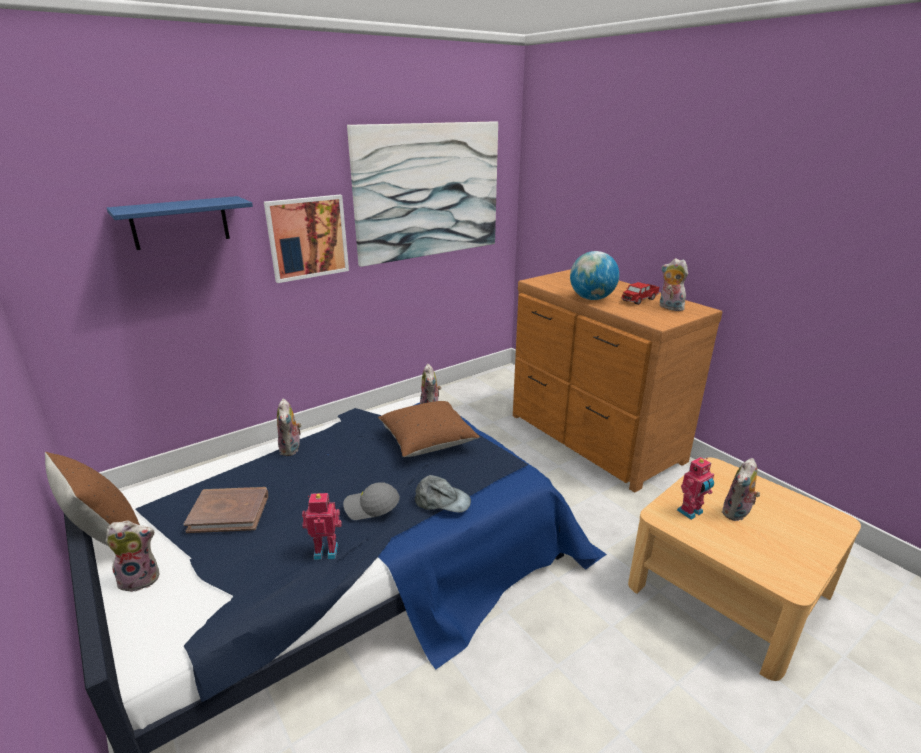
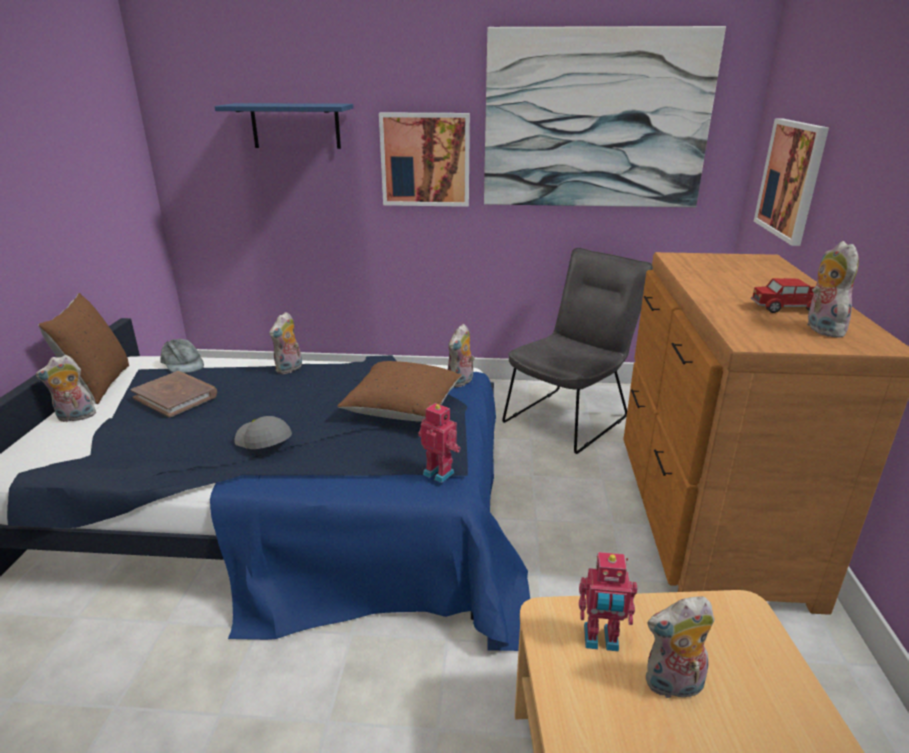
camera: 40 degrees right, 0 degrees up
(141, 578) = (75, 417): plush toy -> plush toy turned 135 degrees clockwise
(326, 550) = (181, 457): toy robot -> toy robot (440, 472)
(442, 501) = (328, 466): grey cap -> grey cap (182, 363)
(461, 411) = (570, 416): none -> grey chair
(568, 220) = (791, 179): none -> picture
(591, 299) = (711, 290): globe -> none

